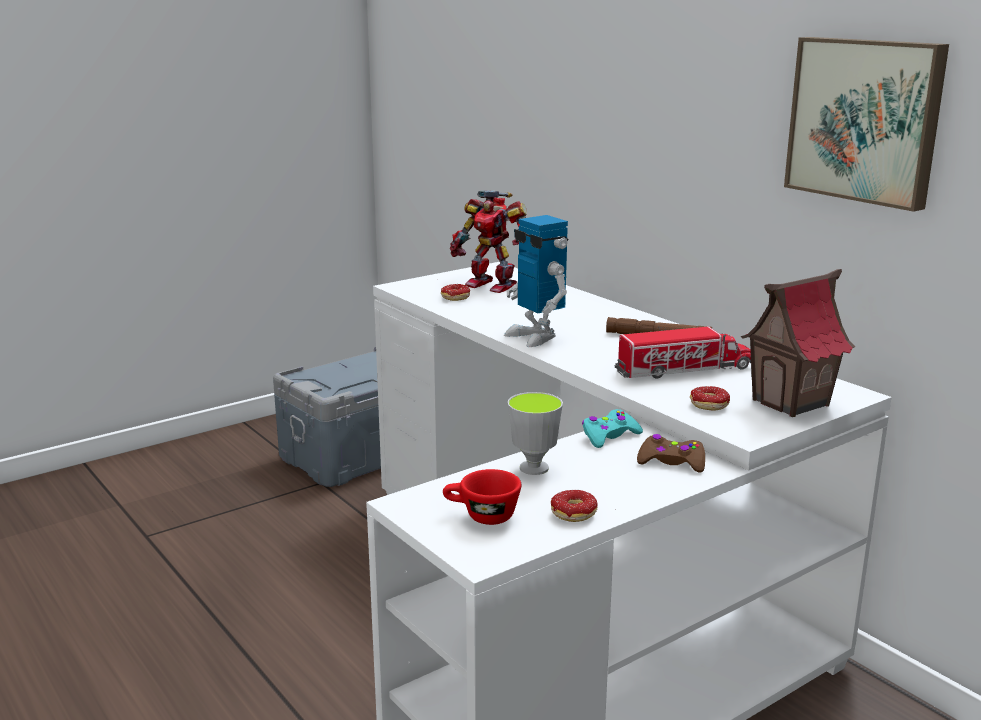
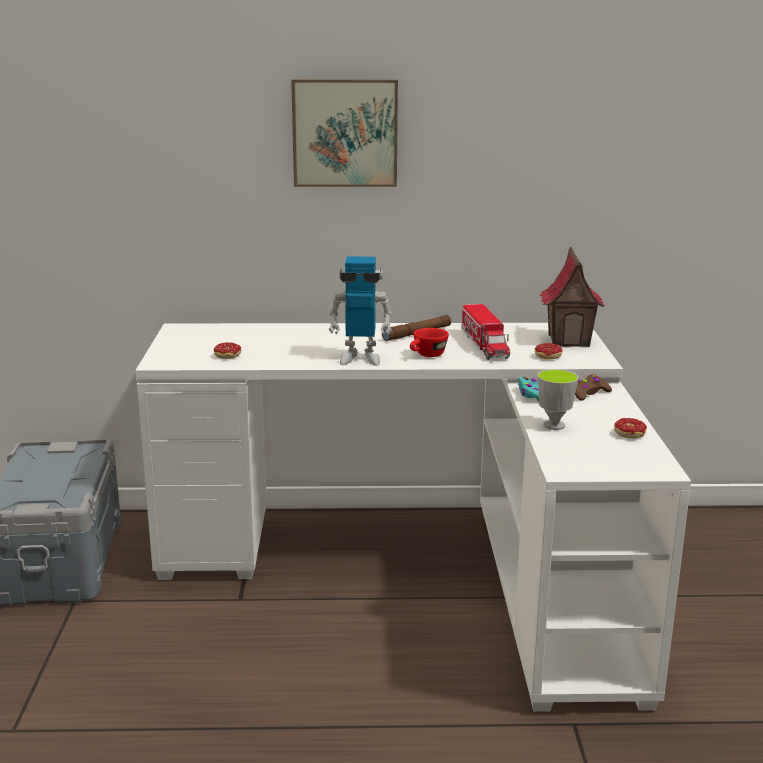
camera: 55 degrees left, 0 degrees up
(481, 516) = (607, 456): red cup -> red cup (427, 355)
(493, 285) = (220, 339): toy robot -> none
(684, 370) = (484, 345): toy truck -> toy truck turned 150 degrees clockwise
(866, 120) = (548, 148): picture -> picture (345, 132)

